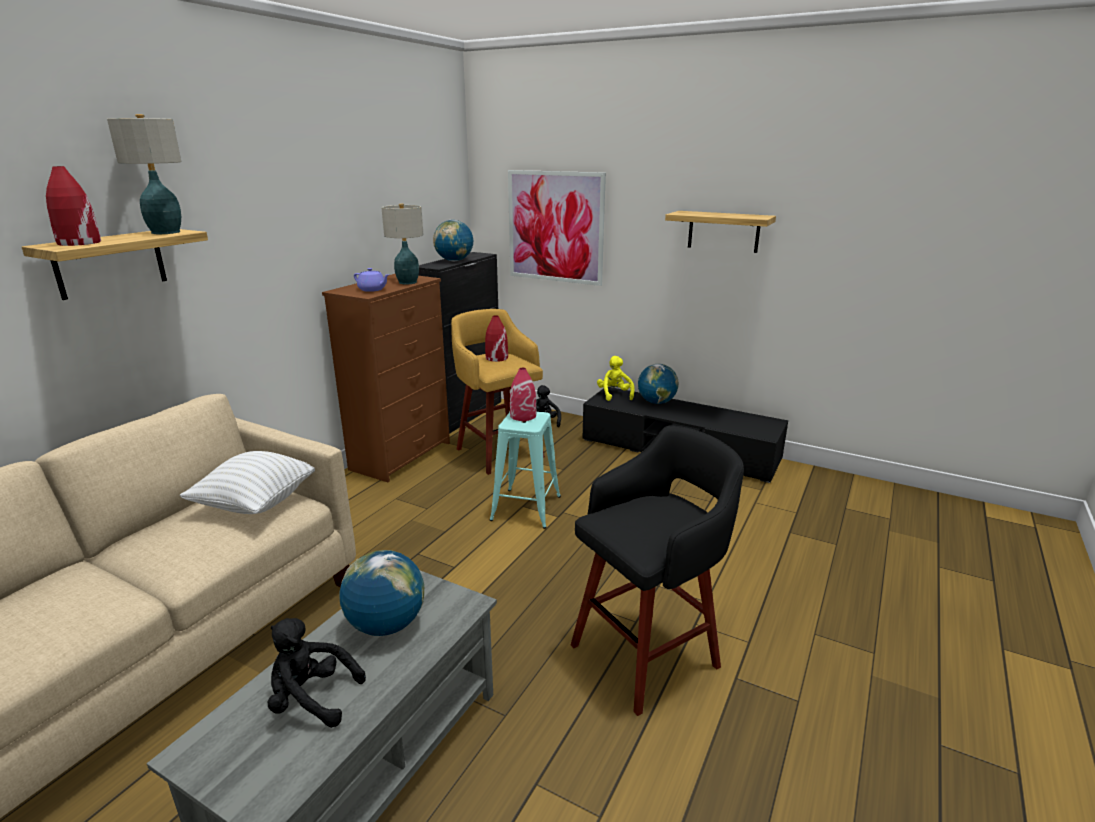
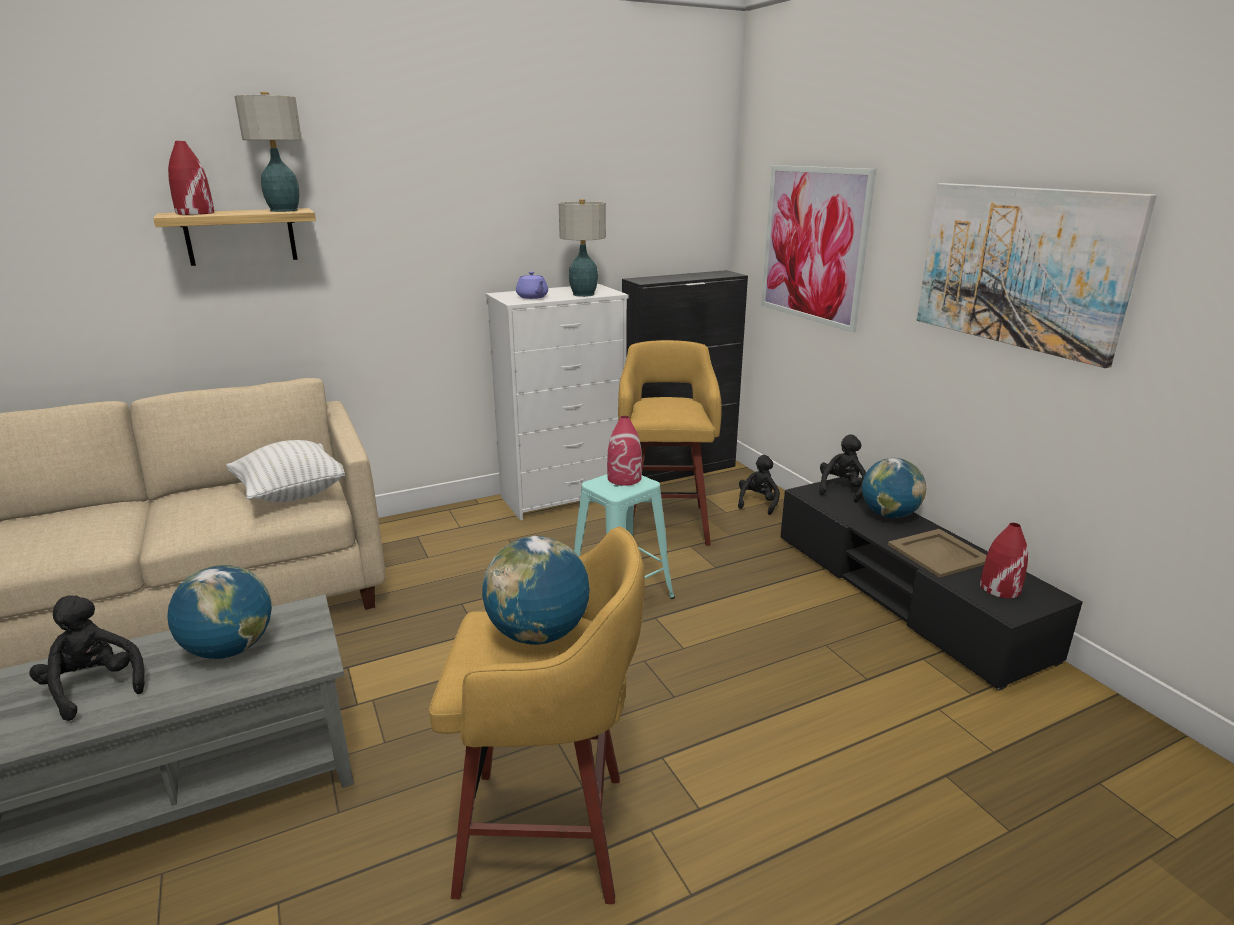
camera: 35 degrees right, 0 degrees up
(402, 456) = (564, 497): brown dresser -> white dresser
(454, 261) = (679, 277): globe -> globe (538, 634)
(496, 358) = (670, 404): red vase -> red vase (999, 588)
(614, 395) = (841, 489): yellow plush toy -> black plush toy
(648, 654) = (550, 834): black stool -> yellow stool
(704, 416) = (939, 552): none -> beige tray
(723, 231) = (1020, 267): shelf -> picture

